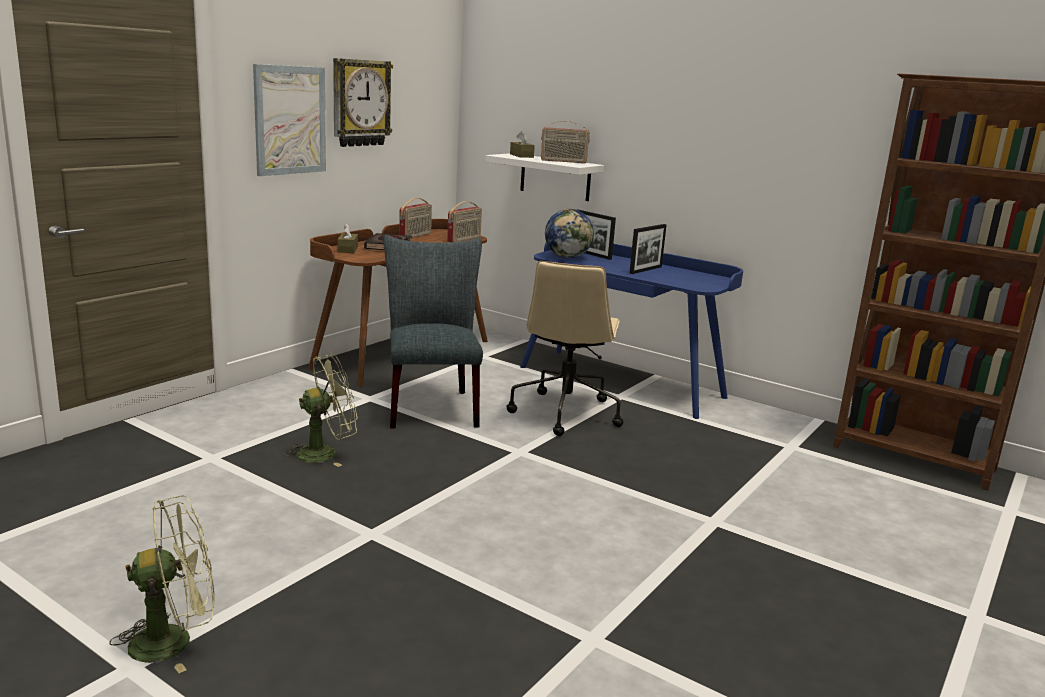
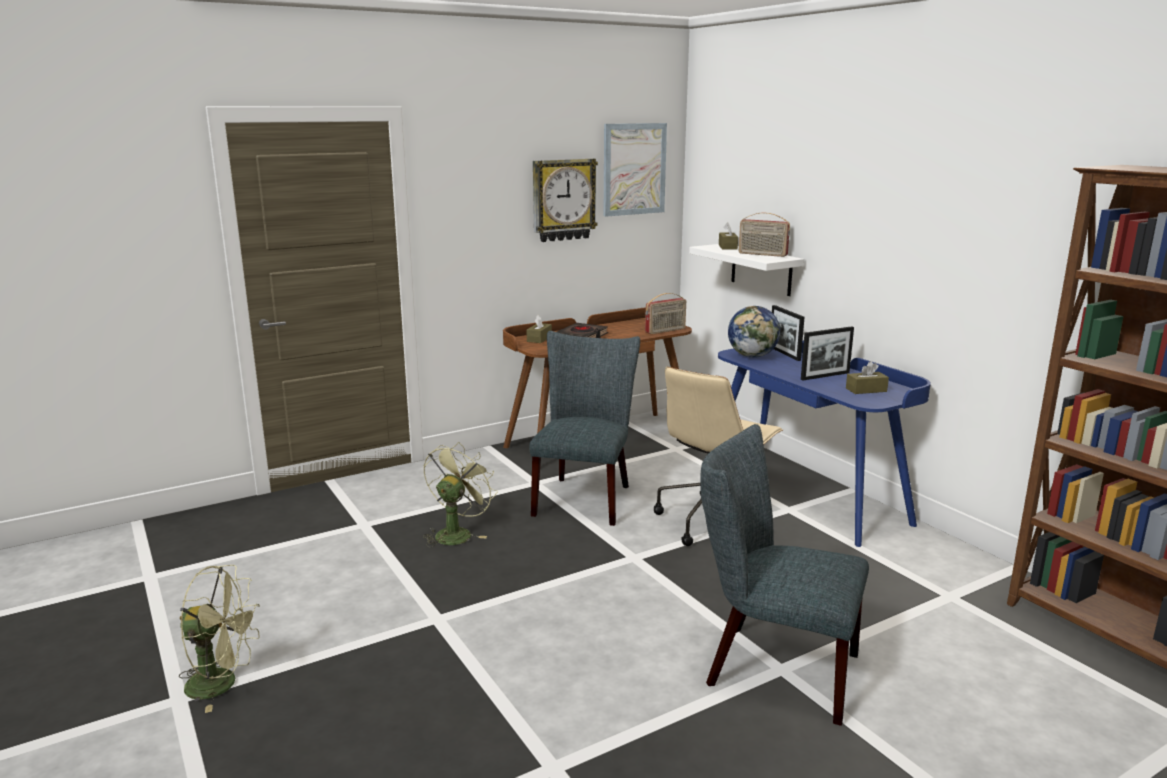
camera: 25 degrees right, 0 degrees up
(290, 120) = (486, 220): picture -> picture (634, 169)
(325, 453) = (456, 533): green fan -> green fan turned 60 degrees counterclockwise
(416, 236) = (621, 325): radio -> none
(689, 279) = (866, 390): none -> brown tissue box
(706, 522) = (772, 668): none -> grey chair

